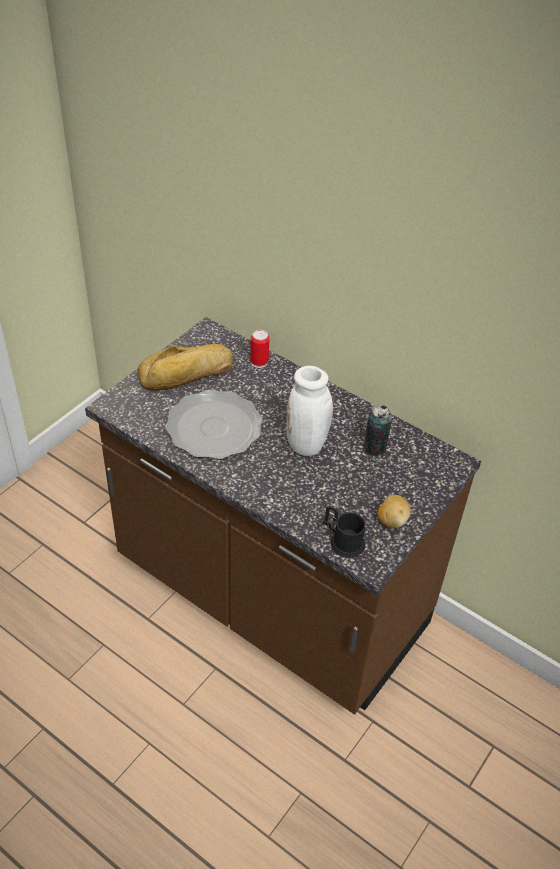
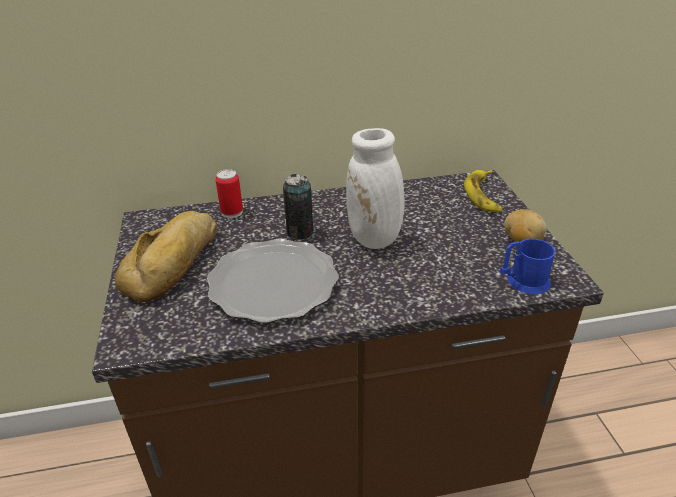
camera: 45 degrees left, 10 degrees down
(342, 541) = (522, 281): black mug -> blue mug
(375, 448) = (422, 207): can -> can (300, 232)
(431, 473) = (483, 195): none -> banana

